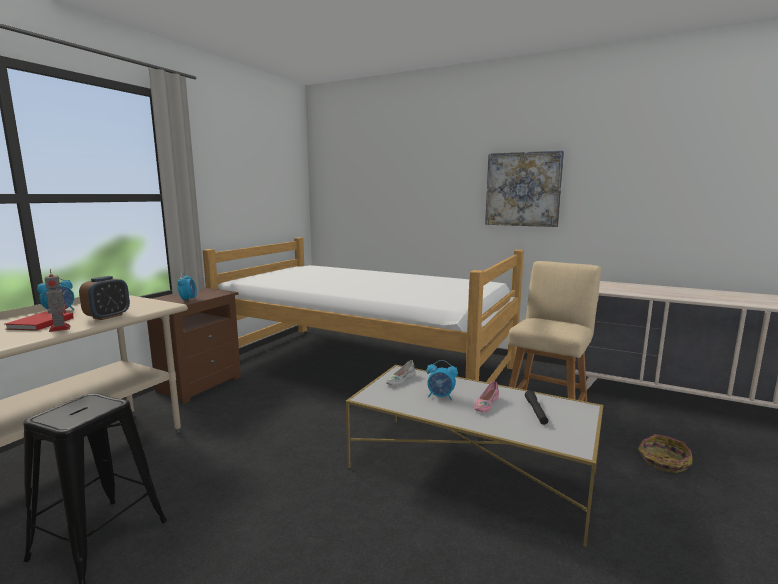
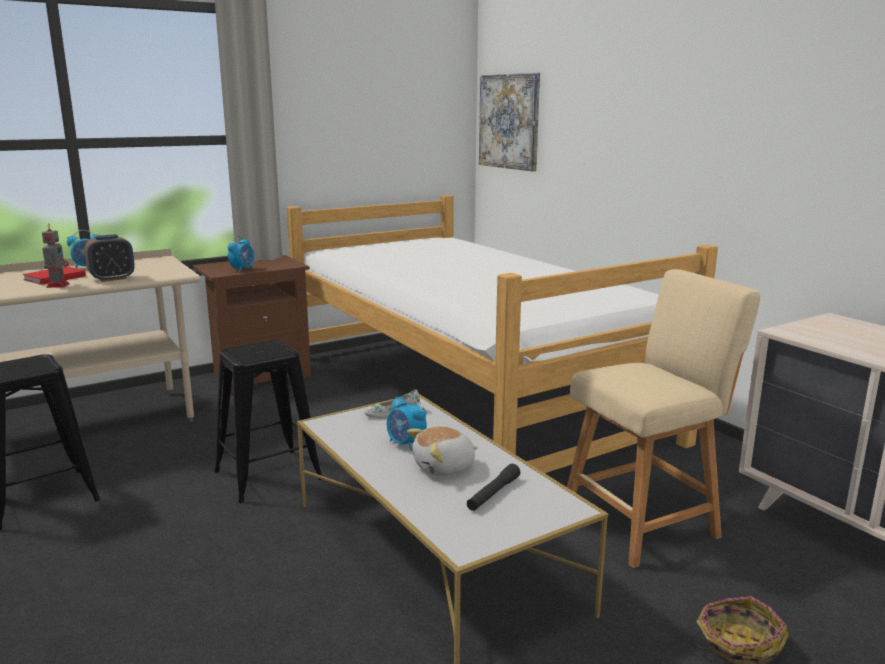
camera: 30 degrees right, 5 degrees up
(294, 454) = (268, 475): none -> black stool
(485, 404) = (444, 467): pink shoe -> plush toy
(523, 189) = (748, 137): picture -> picture (509, 121)

